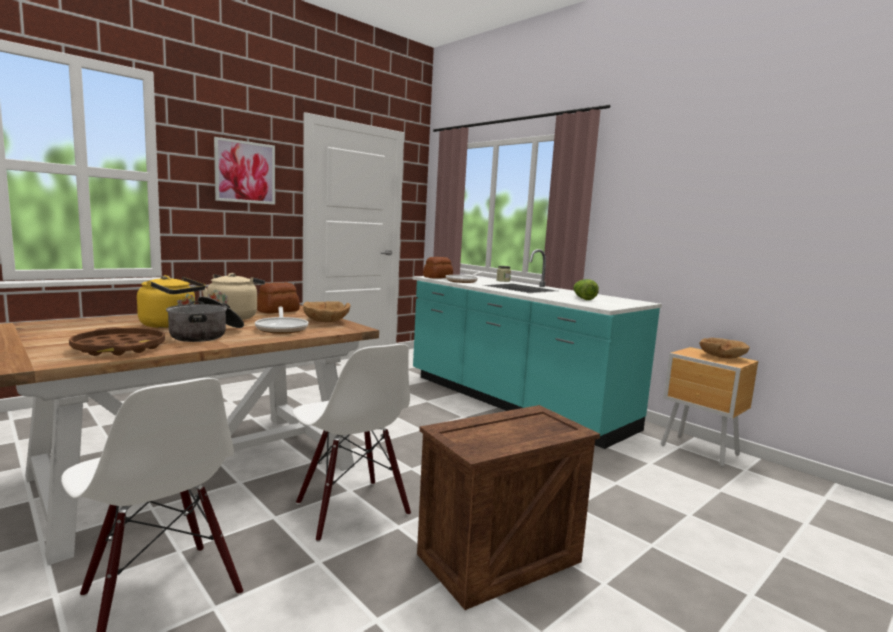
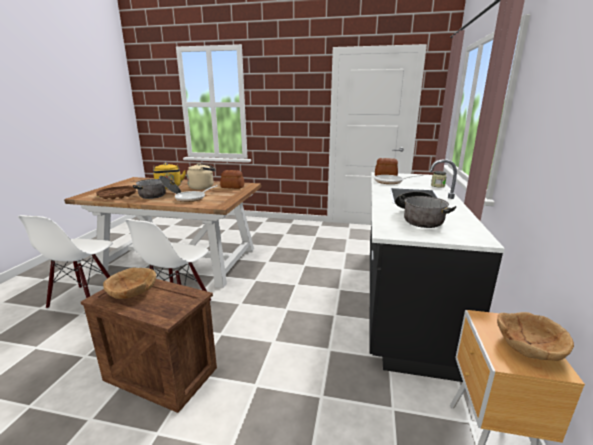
camera: 55 degrees right, 10 degrees up
(245, 172) = (291, 96): picture -> none
(326, 321) = (226, 198): brown bowl -> brown bowl (132, 292)
(514, 402) = (402, 296): turquoise counter -> black counter
(583, 298) = (419, 219): lettuce -> cooking pot

